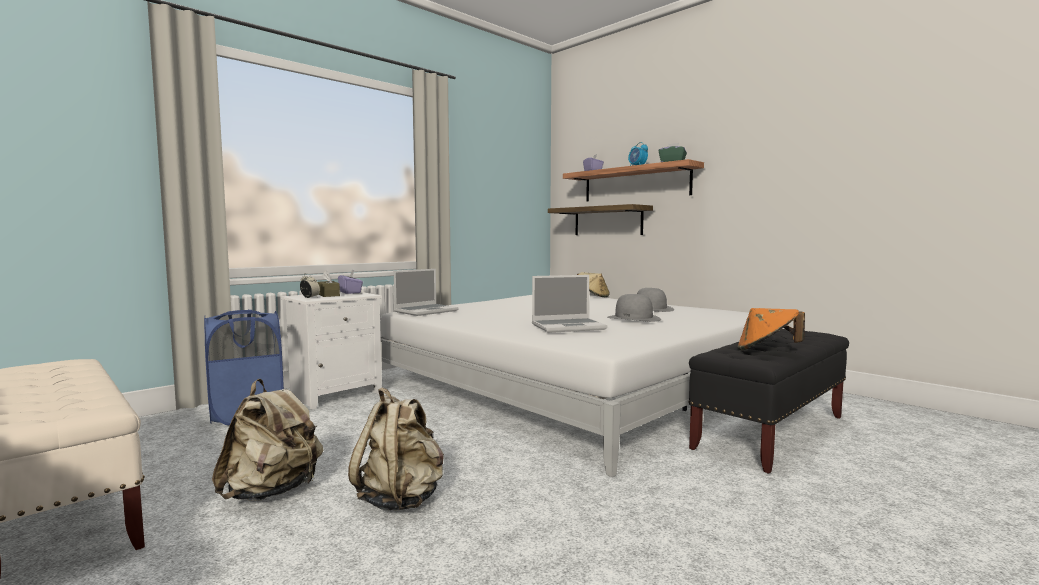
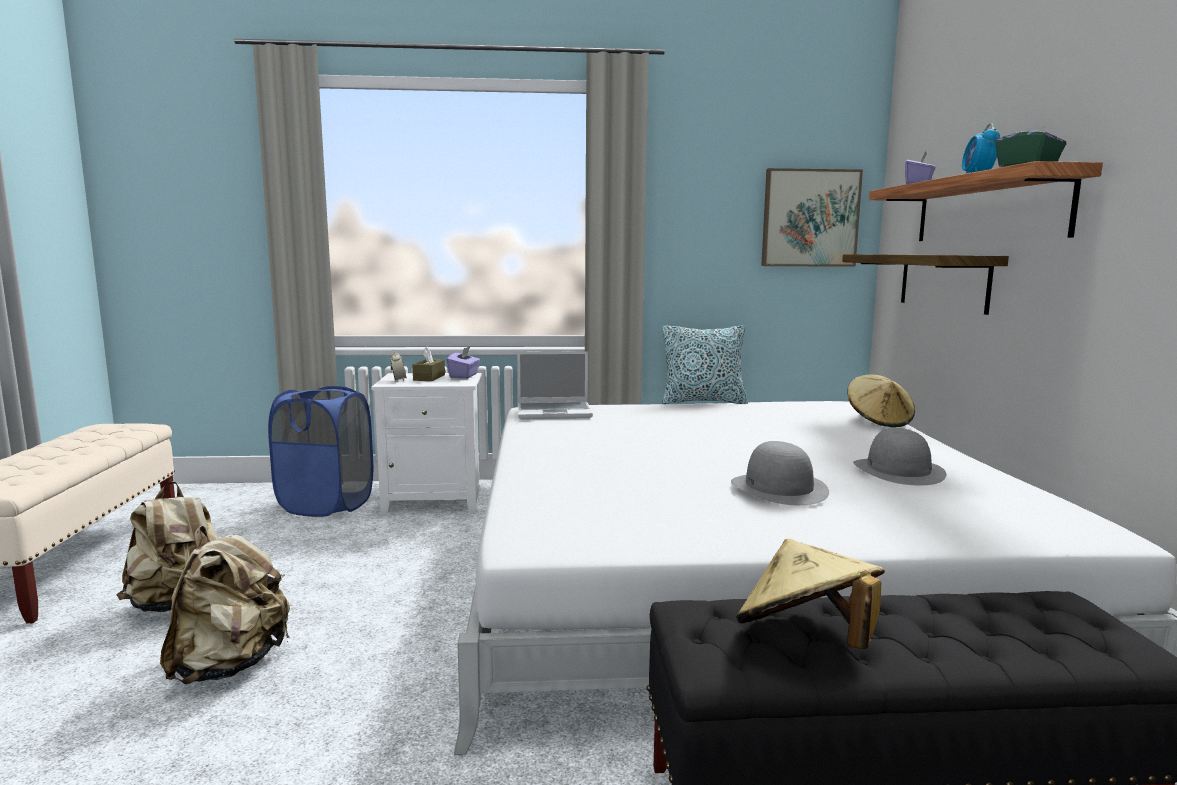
camera: 40 degrees right, 5 degrees up
(491, 299) = (703, 402): none -> pillow
(521, 188) = (810, 218): none -> picture
(568, 327) = (617, 484): laptop -> none
(767, 350) = (806, 640): orange hat -> beige hat

